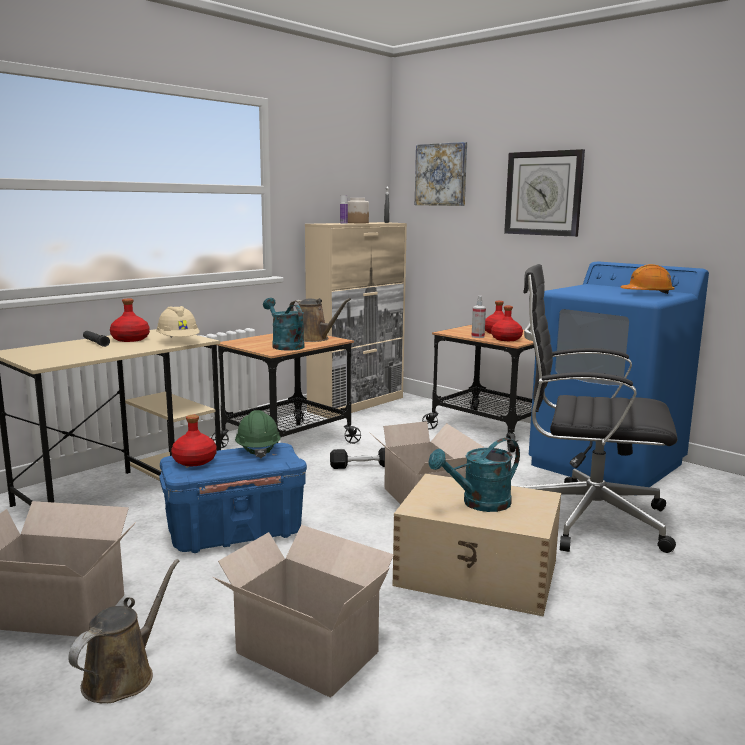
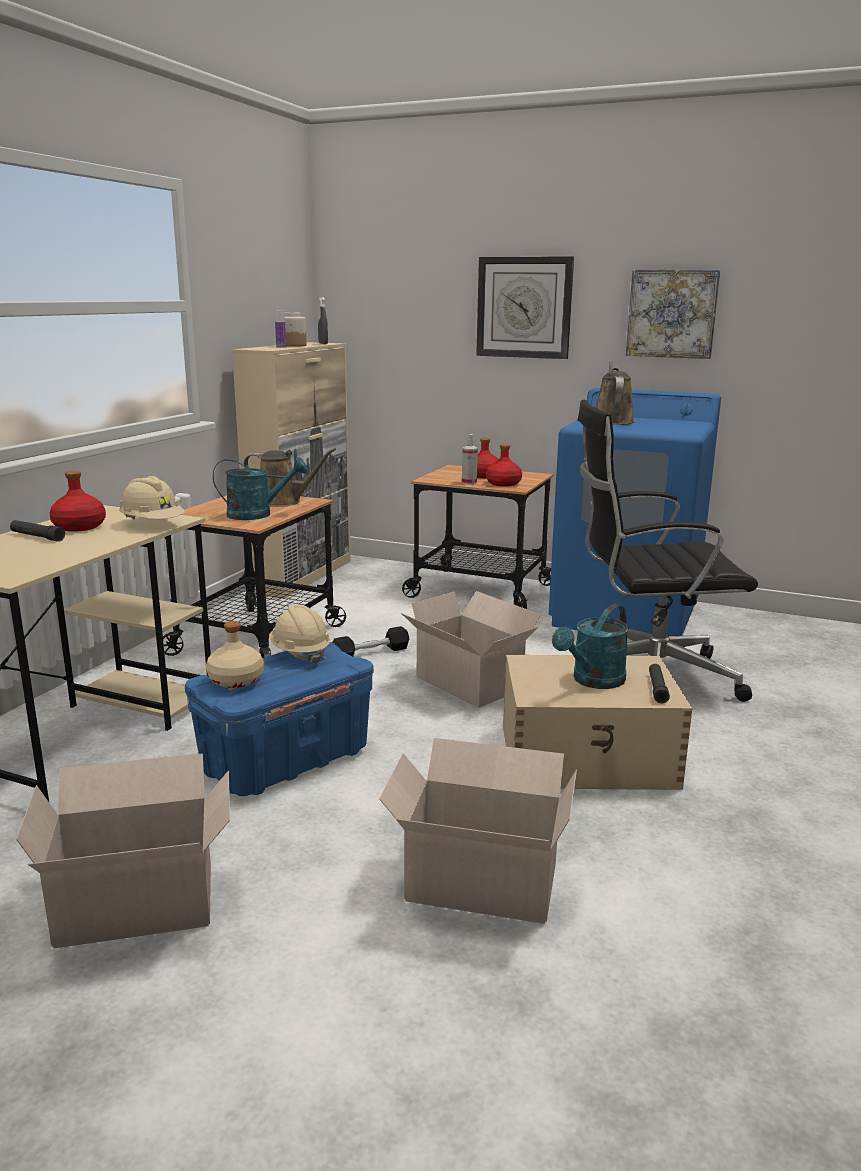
camera: 20 degrees left, 5 degrees up
(123, 675) = (294, 959): brown watering can -> brown watering can (611, 421)
(194, 461) = (235, 680): red bottle -> beige bottle
(258, 449) = (300, 653): green hard hat -> beige hard hat
(284, 345) = (258, 514): turquoise watering can -> turquoise watering can turned 135 degrees clockwise
(441, 174) = (387, 281): picture -> picture (672, 314)
(531, 518) = (657, 688): none -> black flashlight
(647, 293) = (670, 424): orange hard hat -> none

